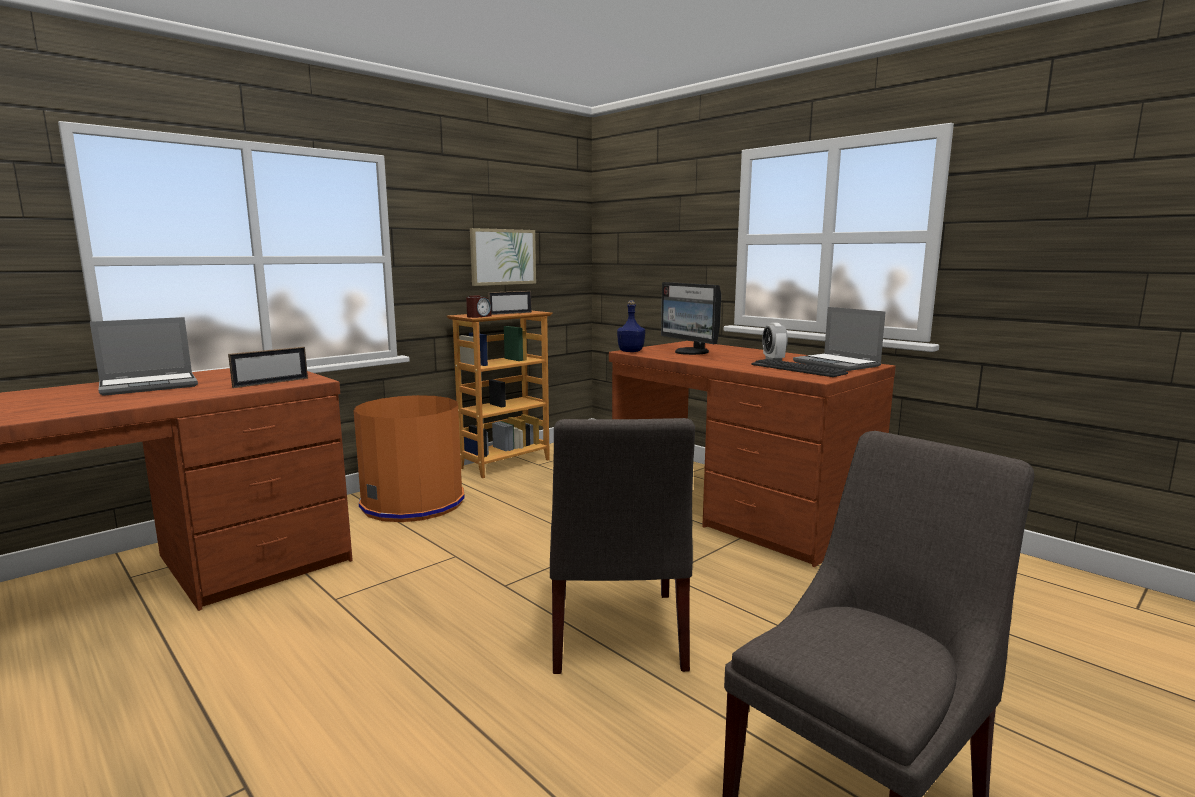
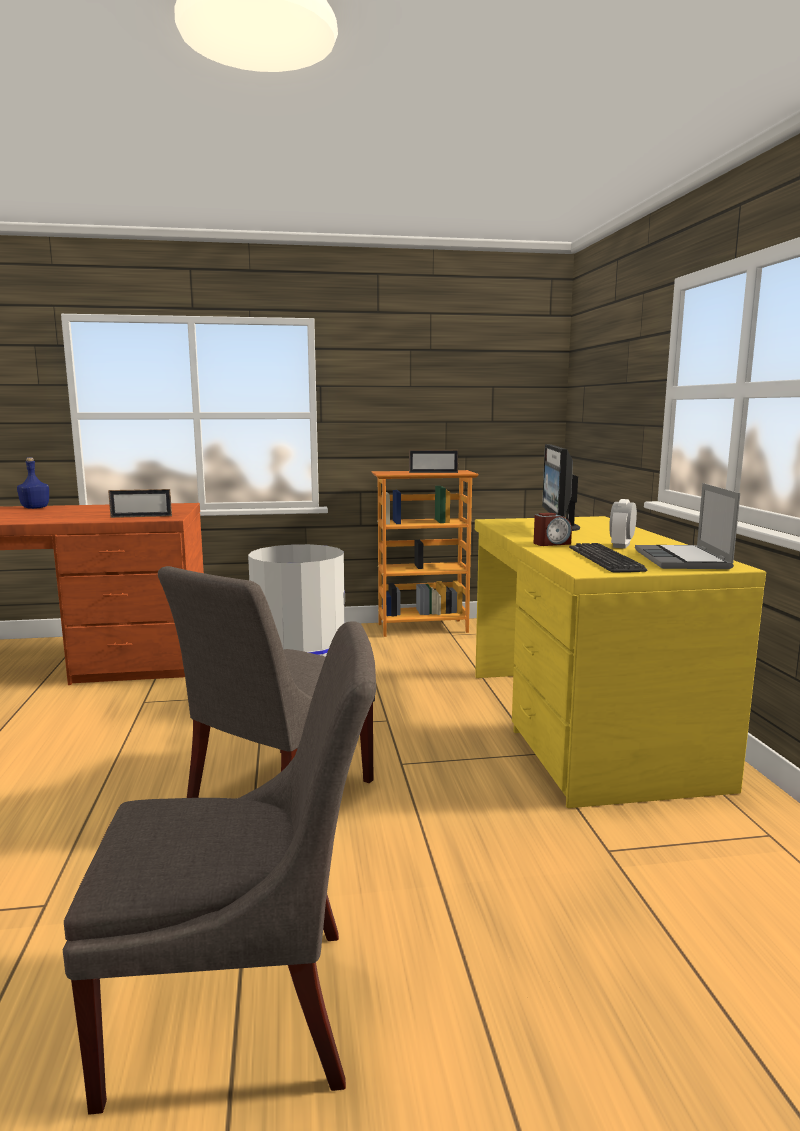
camera: 35 degrees right, 0 degrees up
(150, 385) = (78, 510): laptop -> none
(413, 502) = (299, 644): orange trash can -> grey trash can
(478, 316) = (391, 473): alarm clock -> alarm clock (551, 543)
(503, 257) = (443, 413): picture -> none
(631, 351) = (496, 521): blue bottle -> blue bottle (35, 508)
(736, 509) = (582, 725): brown desk -> yellow desk

